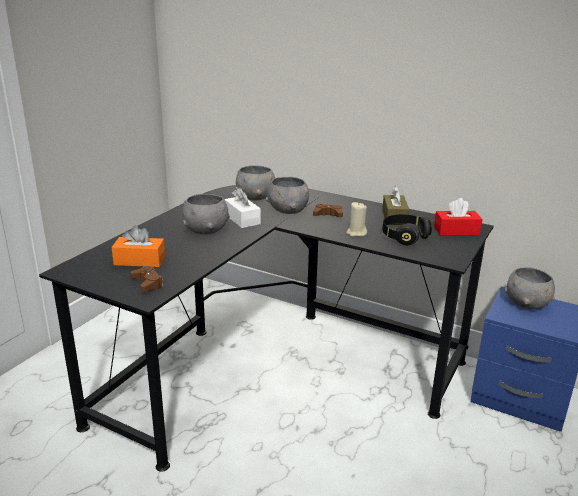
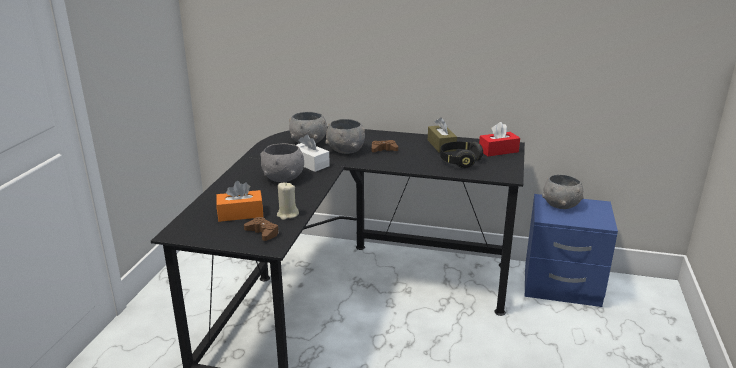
camera: 15 degrees left, 0 degrees up
(356, 233) = (418, 163): beige candle -> beige candle (287, 214)

